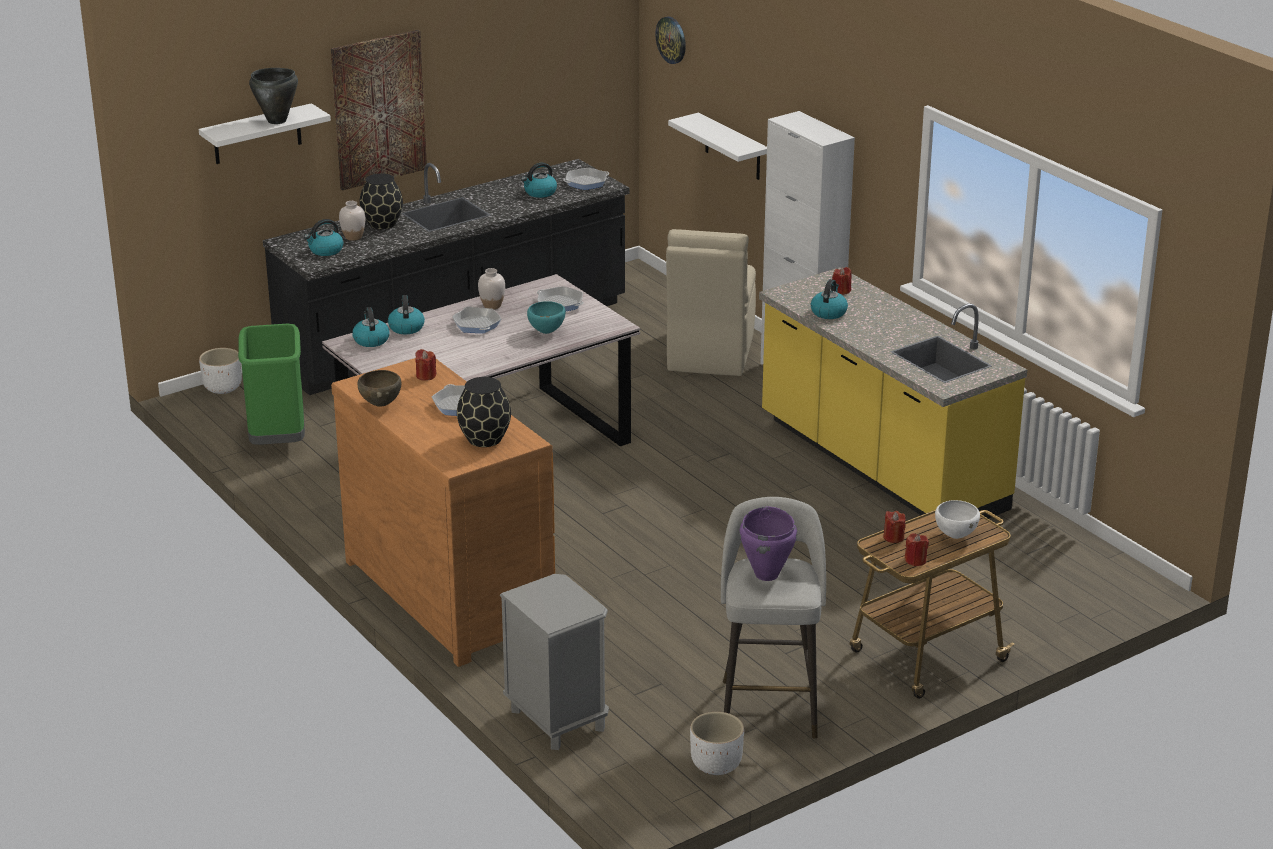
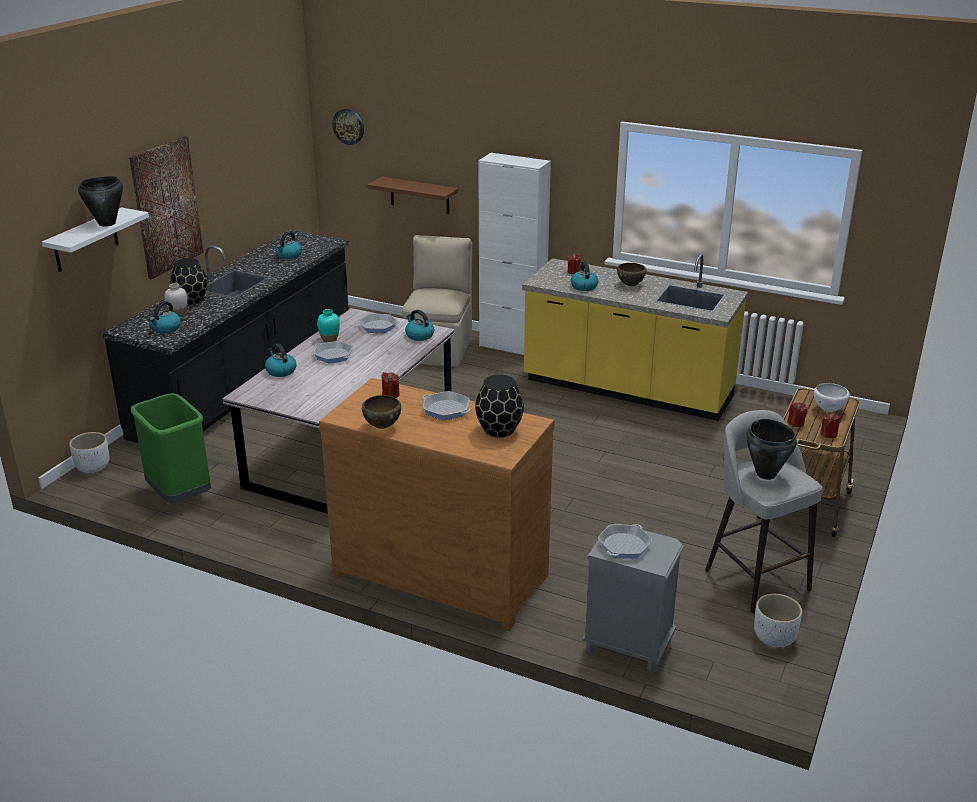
camera: 30 degrees left, 0 degrees up
(371, 340) = (262, 387): kettle -> kettle (419, 335)
(492, 306) = (329, 340): white vase -> turquoise vase
(546, 332) = (392, 348): turquoise bowl -> none
(586, 182) = (314, 243): frying pan -> frying pan (624, 545)
(709, 354) = (439, 348): beige chair -> beige chair turned 150 degrees counterclockwise
(732, 147) = (419, 195): white shelf -> brown shelf
(767, 574) = (766, 474): purple cooking pot -> black cooking pot
(888, 325) = (630, 285): none -> brown bowl

